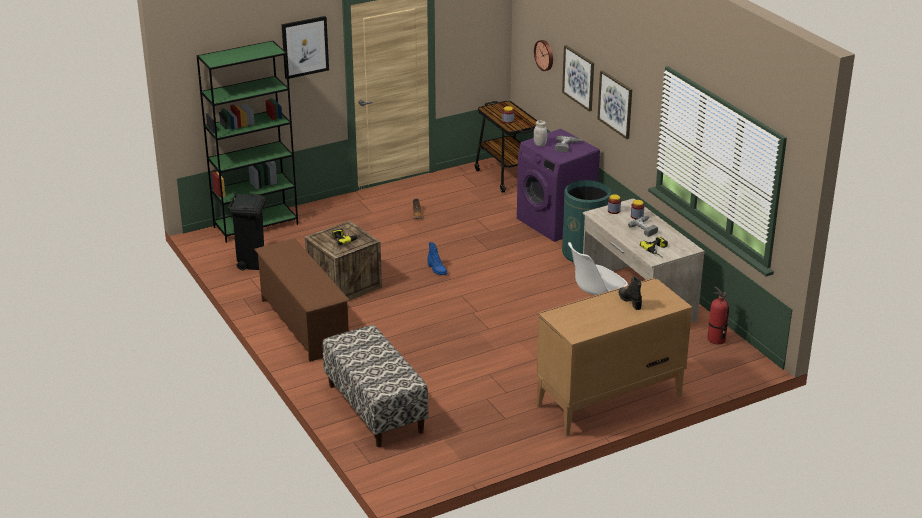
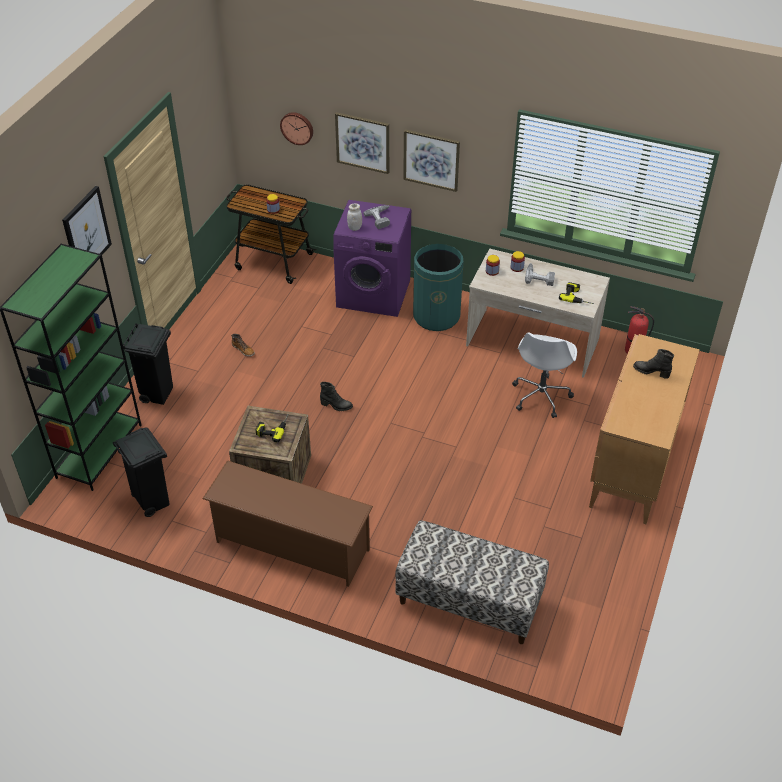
camera: 40 degrees left, 15 degrees up
(330, 213) = (157, 394): none -> black trash can
(436, 270) = (336, 406): blue boot -> black boot

